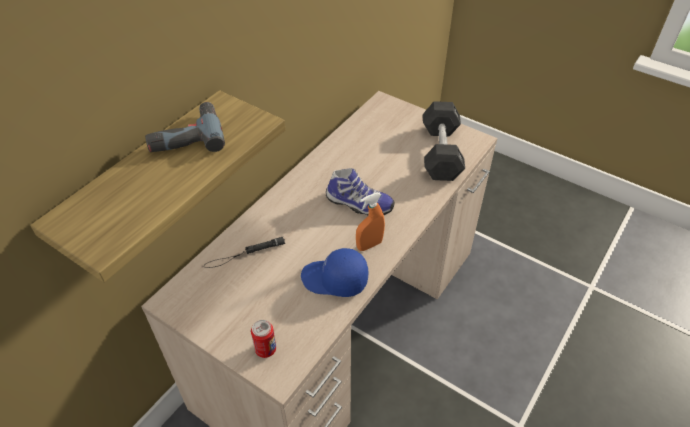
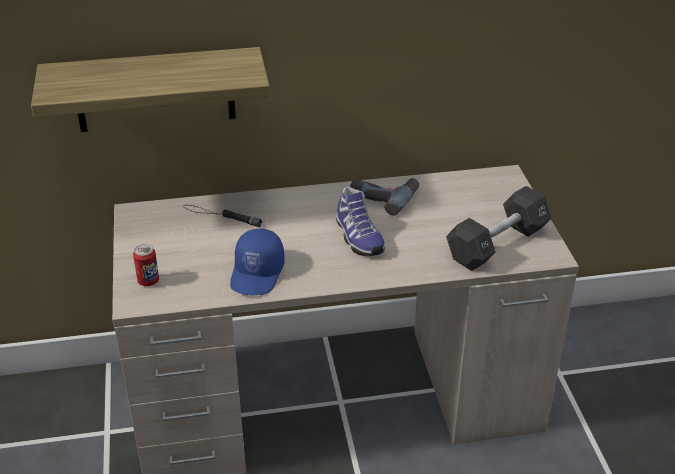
camera: 45 degrees right, 10 degrees down
(185, 136) = (190, 62): power drill -> power drill (384, 195)
(334, 280) = (258, 274): blue cap -> blue cap turned 135 degrees counterclockwise
(369, 245) = (321, 269): orange spray bottle -> none

